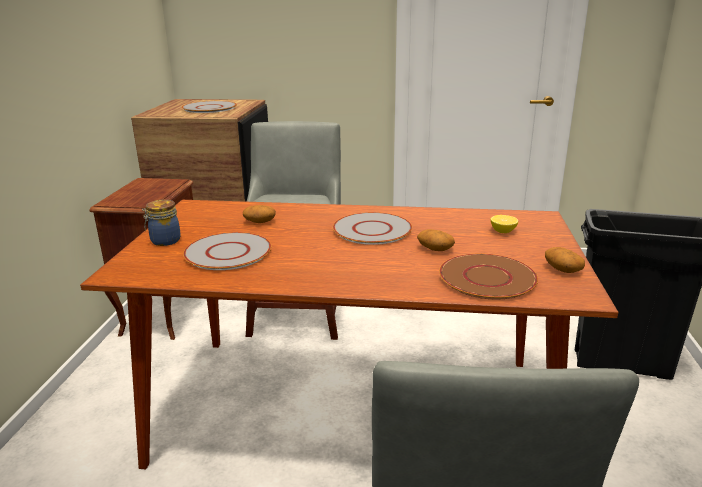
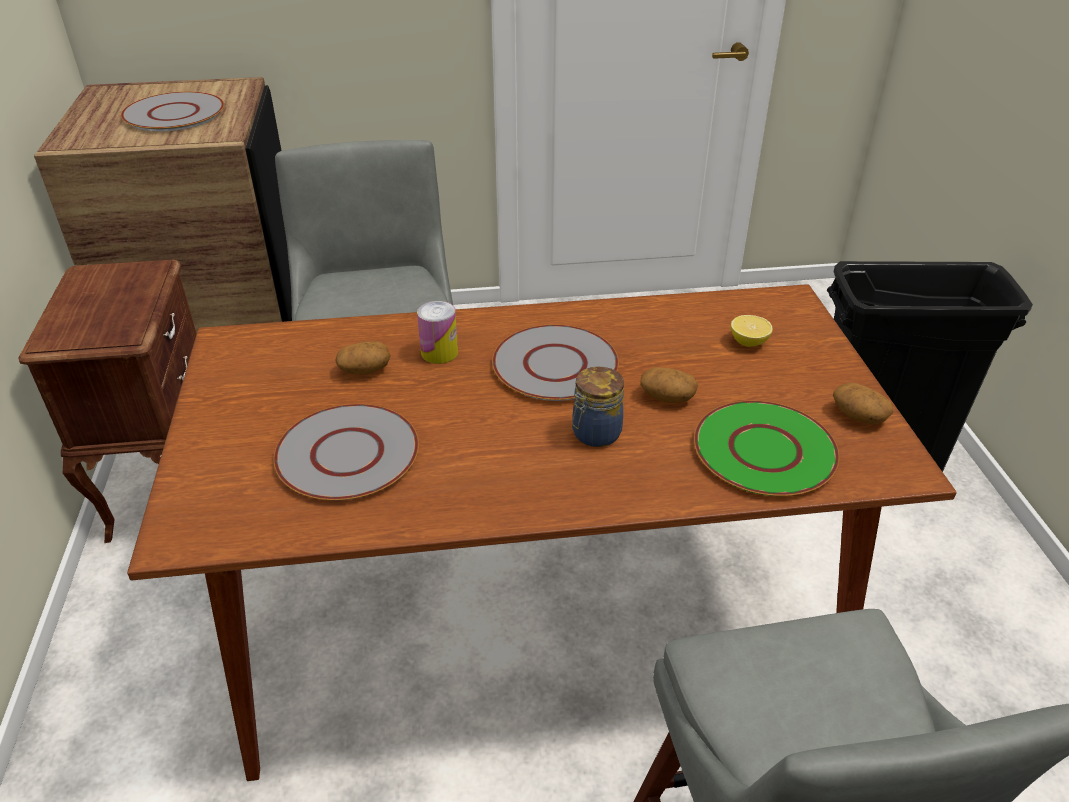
camera: 15 degrees left, 15 degrees up
(164, 241) = (222, 441): jar -> jar (594, 434)
(306, 219) = (439, 352): none -> can
(487, 278) = (765, 451): brown plate -> green plate

